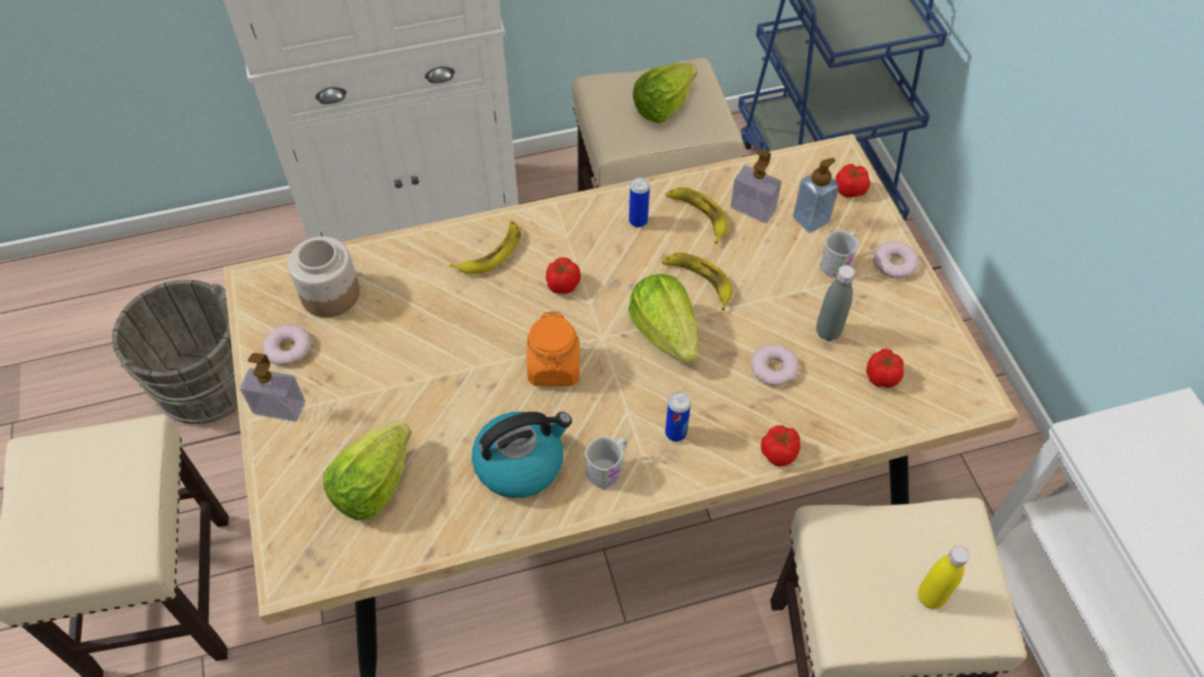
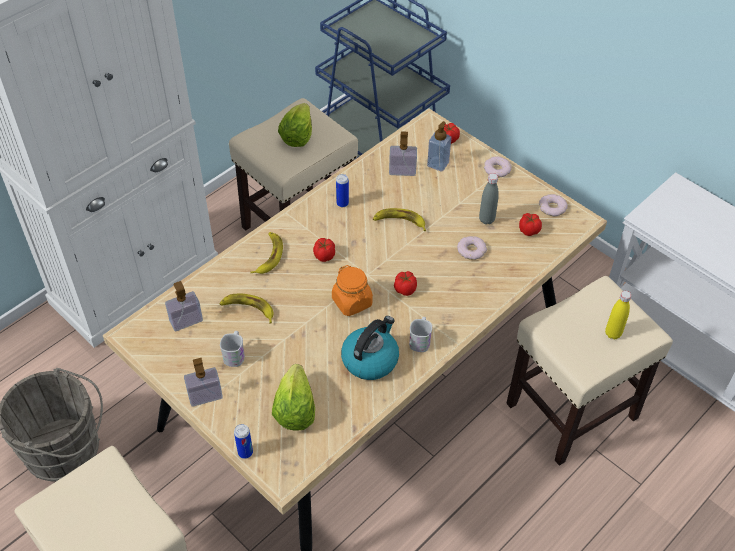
camera: 30 degrees left, 5 degrees down
(288, 348) = (184, 362): donut -> donut (552, 207)
(329, 294) = (186, 321): jar -> soap dispenser
(665, 333) = (401, 257): lettuce -> none
(675, 433) = (443, 306): can -> can (245, 452)
(698, 215) = (374, 186): banana -> banana (248, 309)
(779, 452) = (503, 291): tomato -> tomato (405, 289)
(837, 263) = (467, 181): white mug -> white mug (235, 355)

